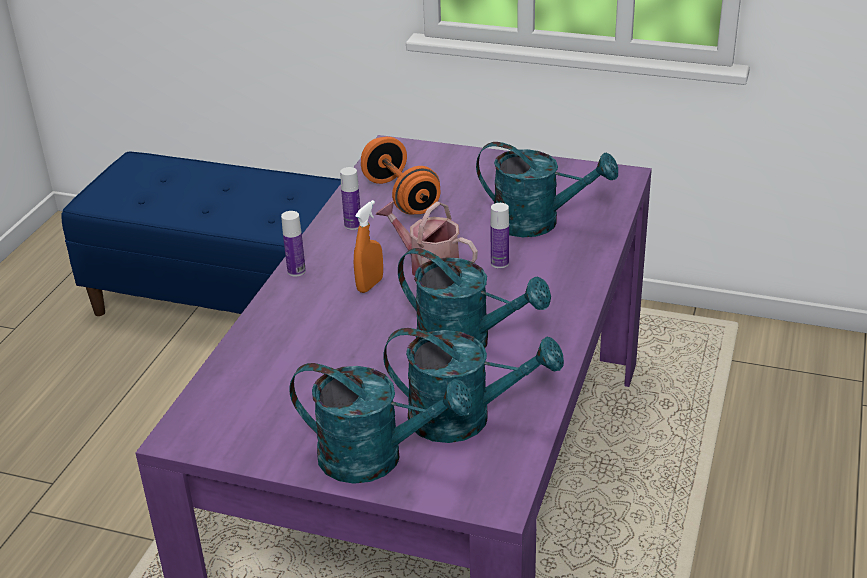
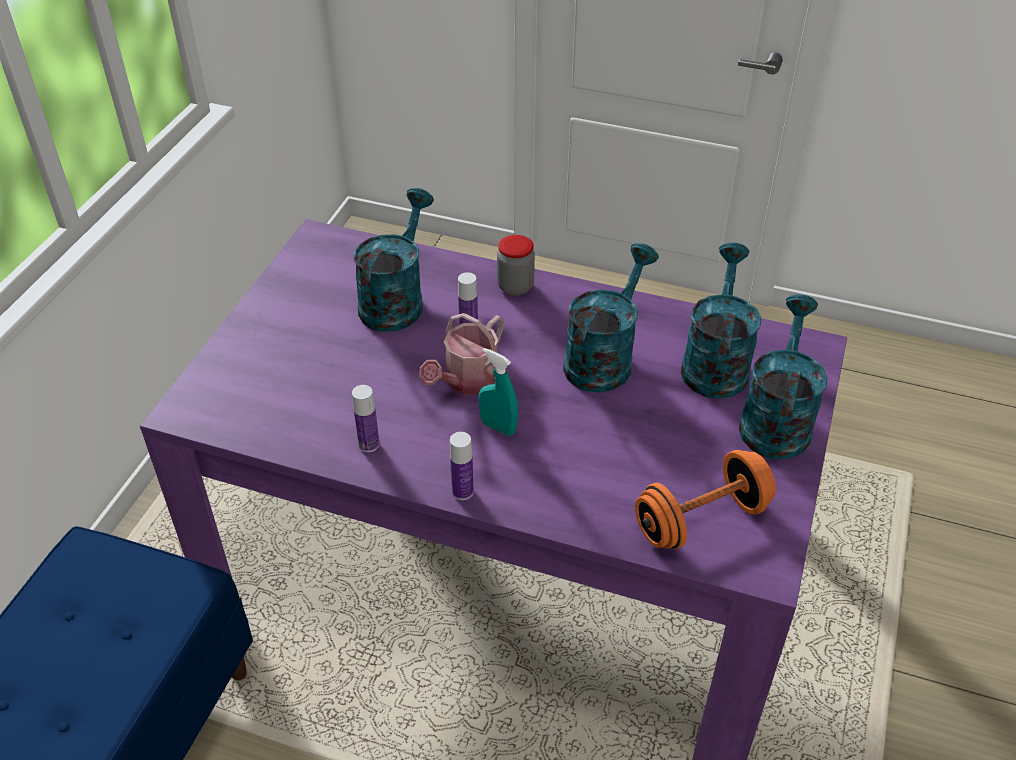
camera: 90 degrees left, 10 degrees up
(370, 285) = (498, 427): orange spray bottle -> turquoise spray bottle
(401, 196) = (312, 403): orange dumbbell -> orange dumbbell (701, 520)
(571, 286) = (515, 287): none -> jar

